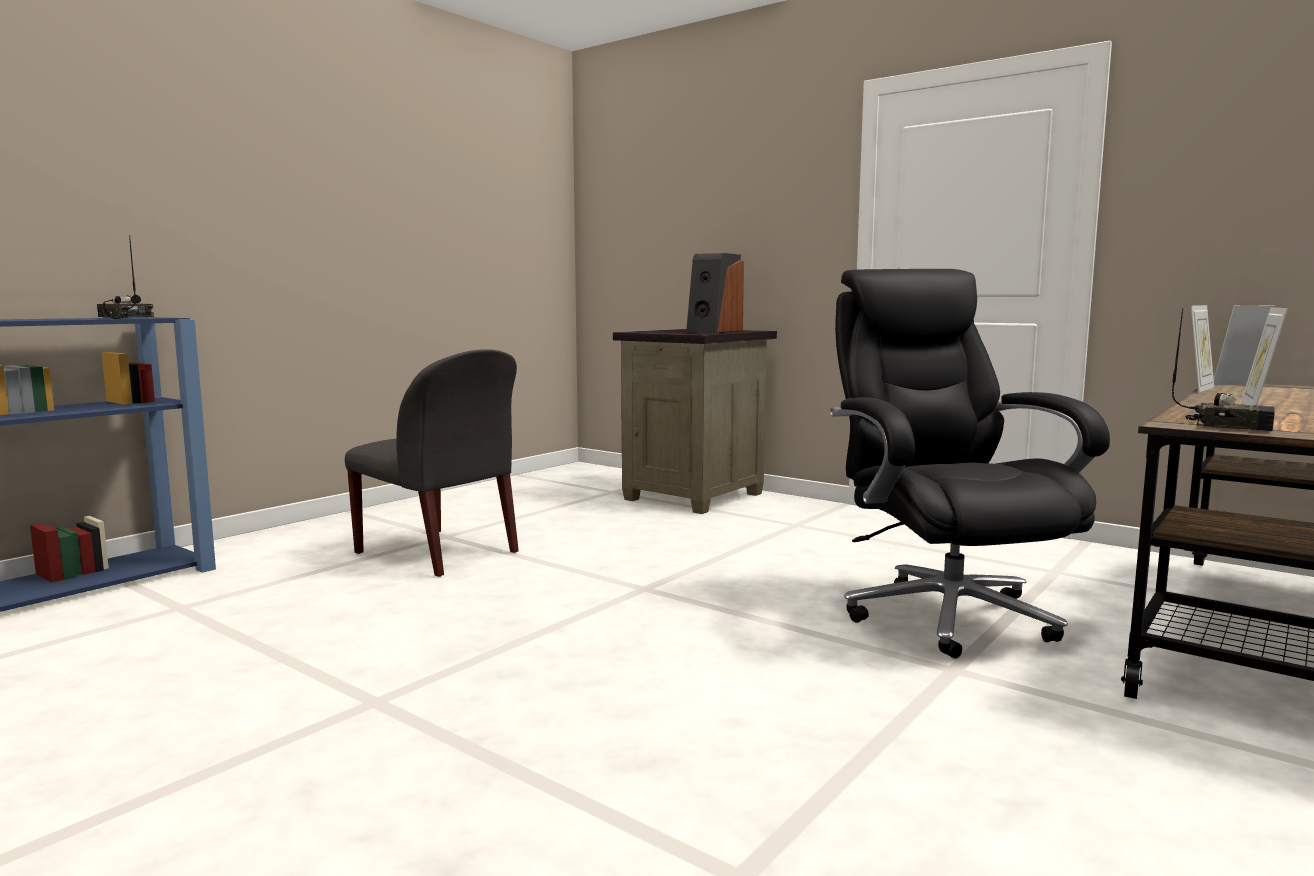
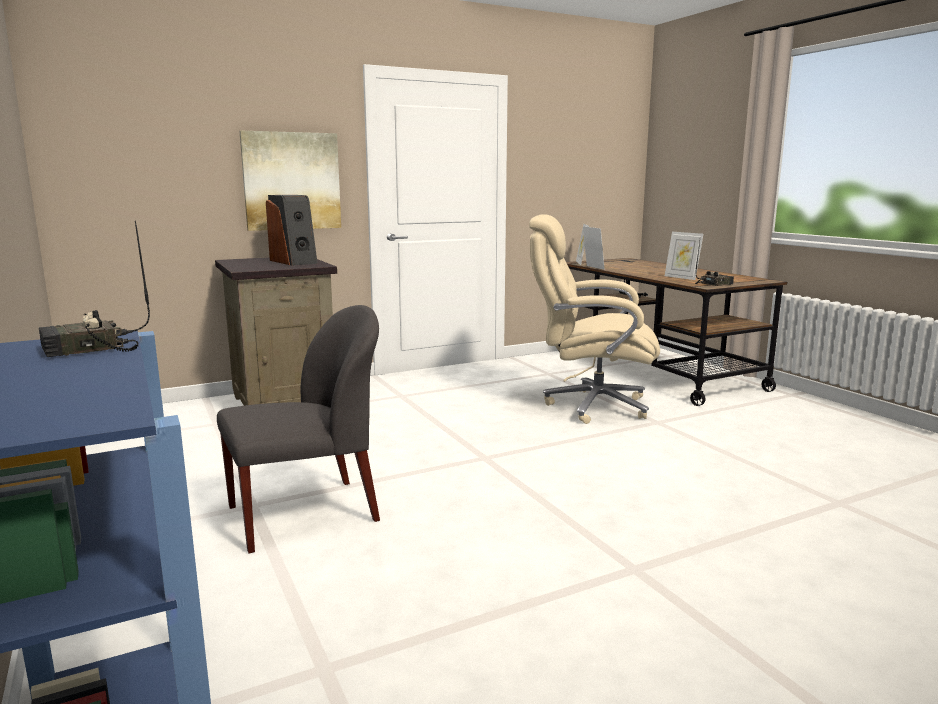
camera: 65 degrees left, 5 degrees up
(769, 241) = (291, 181): none -> picture
(943, 615) = (590, 406): black office chair -> beige office chair

